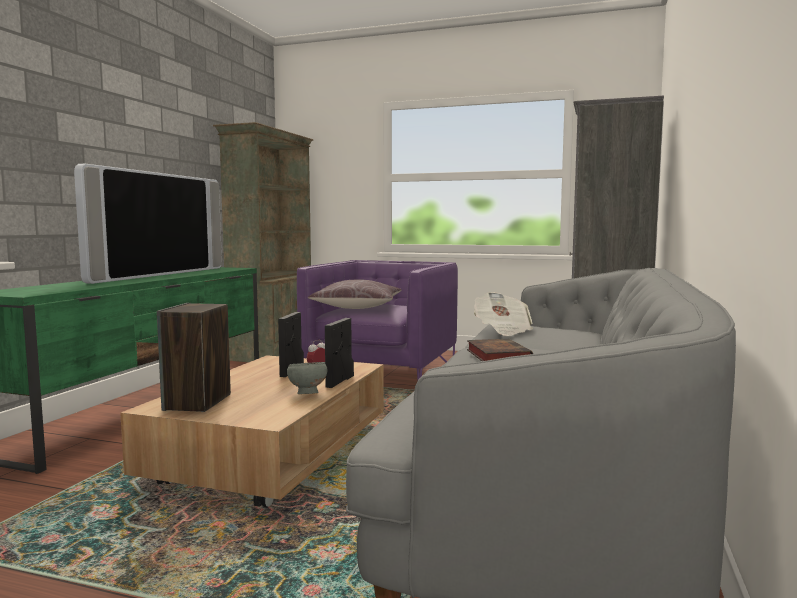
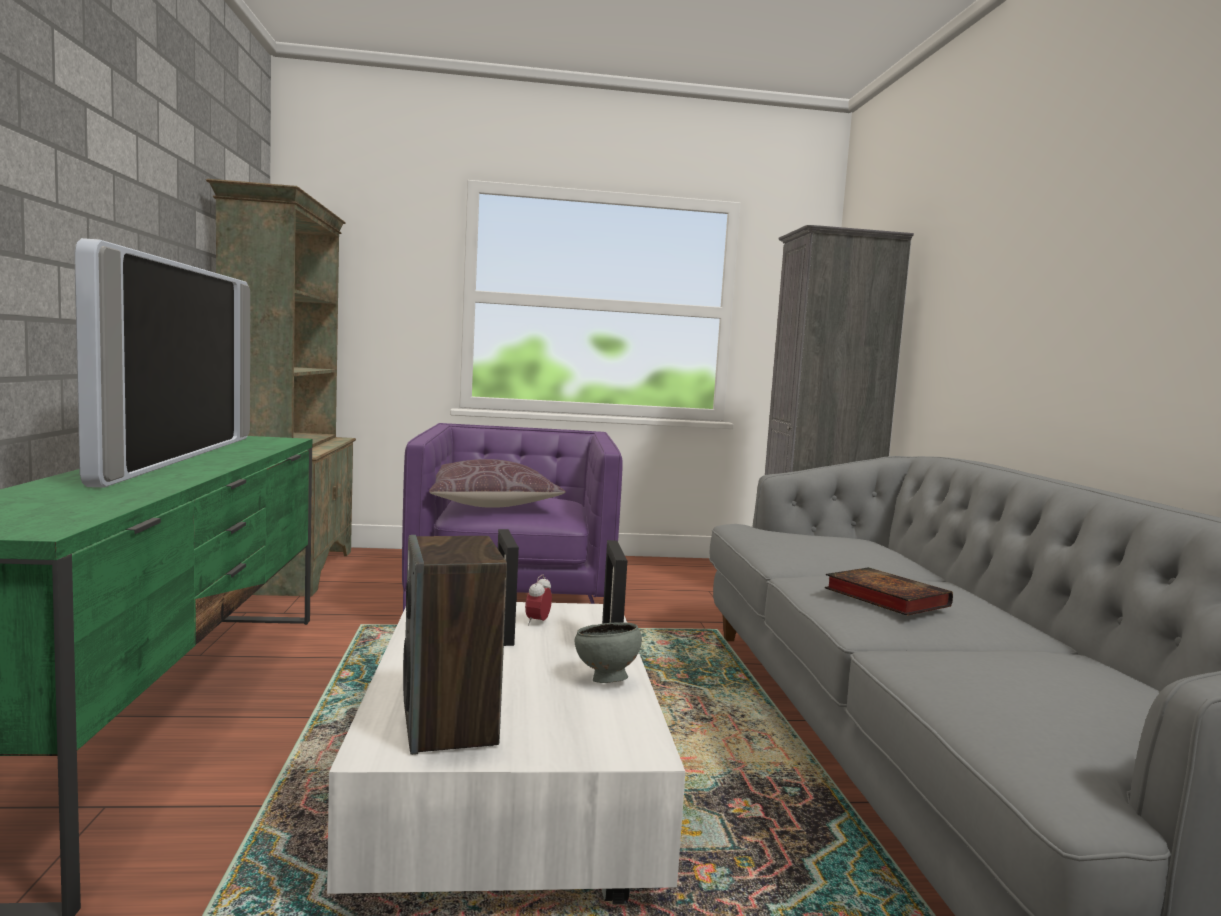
camera: 25 degrees left, 0 degrees up
(273, 453) = (509, 782): brown coffee table -> white coffee table
(502, 330) = (783, 545): newspaper -> none

